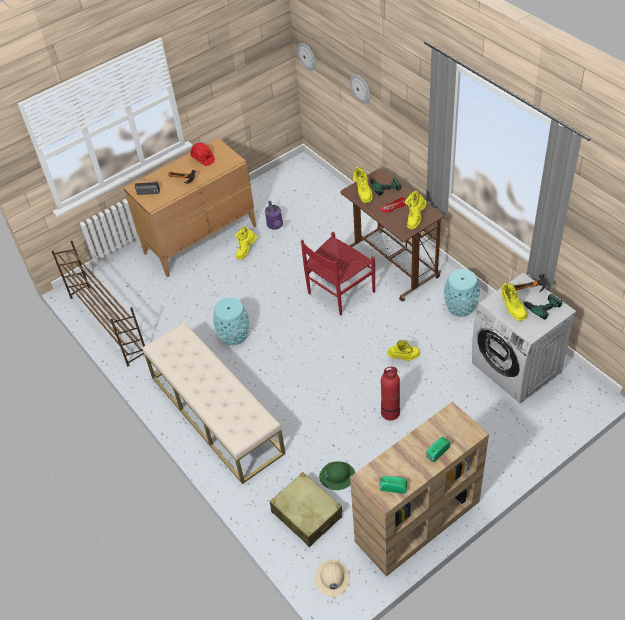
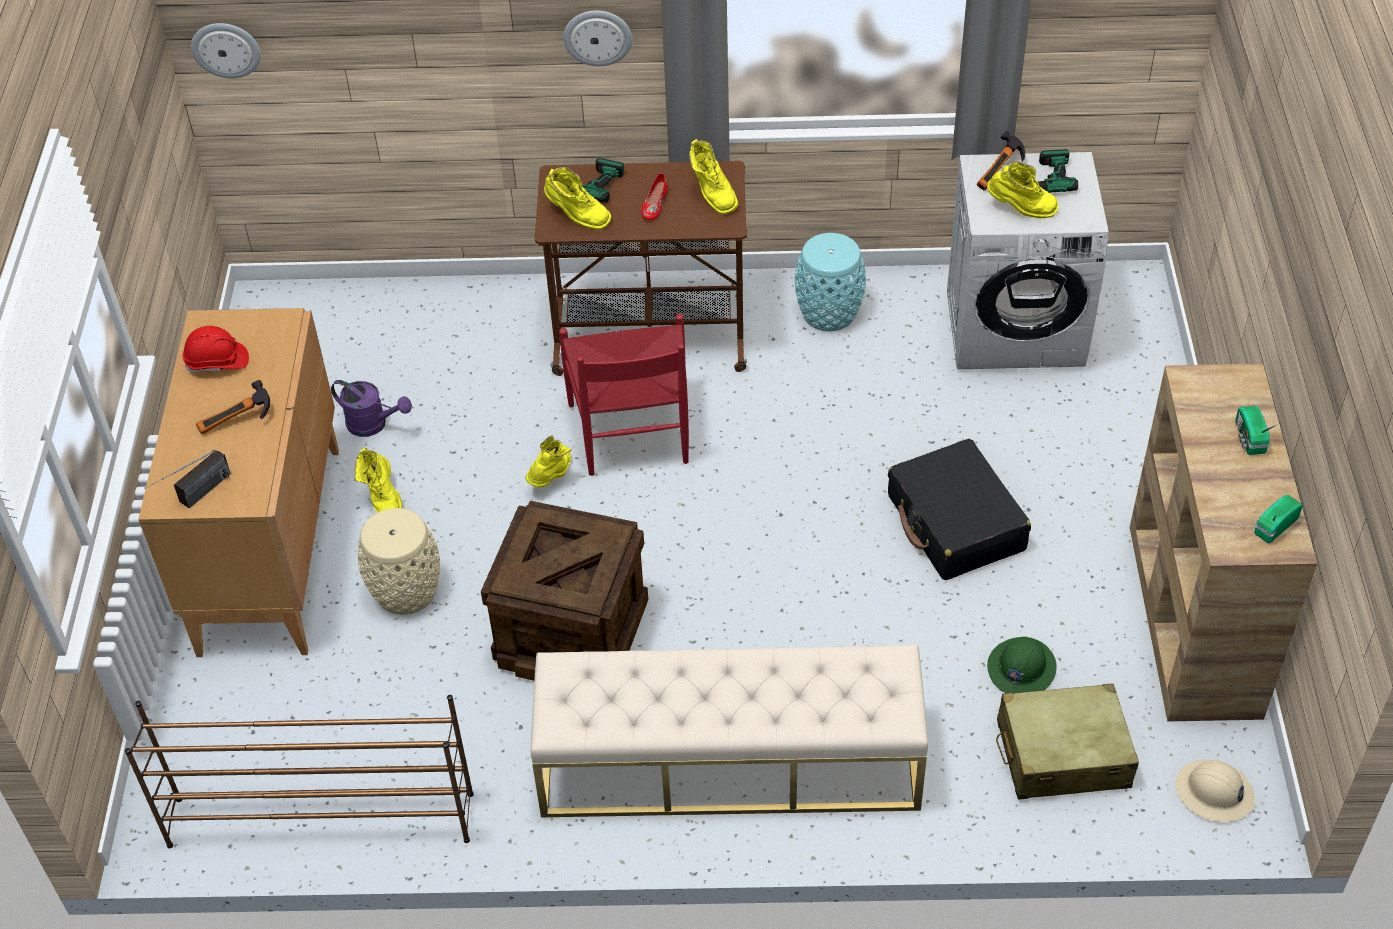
camera: 55 degrees left, 0 degrees up
(213, 282) = (405, 591): none -> beige stool
(234, 335) = (570, 633): turquoise stool -> crate
(361, 88) = (419, 36): wall clock -> wall clock (597, 37)
(390, 412) = (955, 523): fire extinguisher -> black suitcase
(403, 358) = (862, 441): yellow boot -> yellow boot (552, 477)

